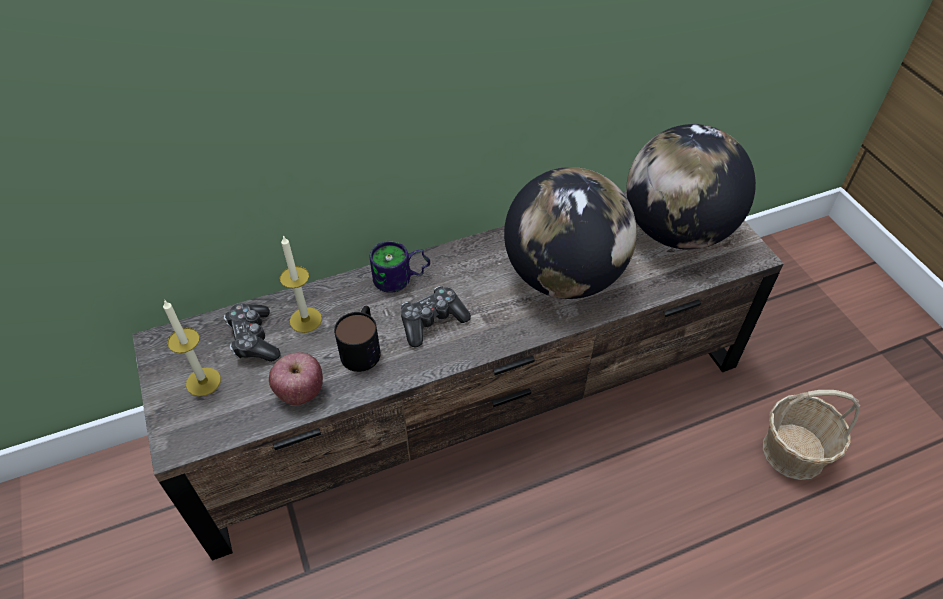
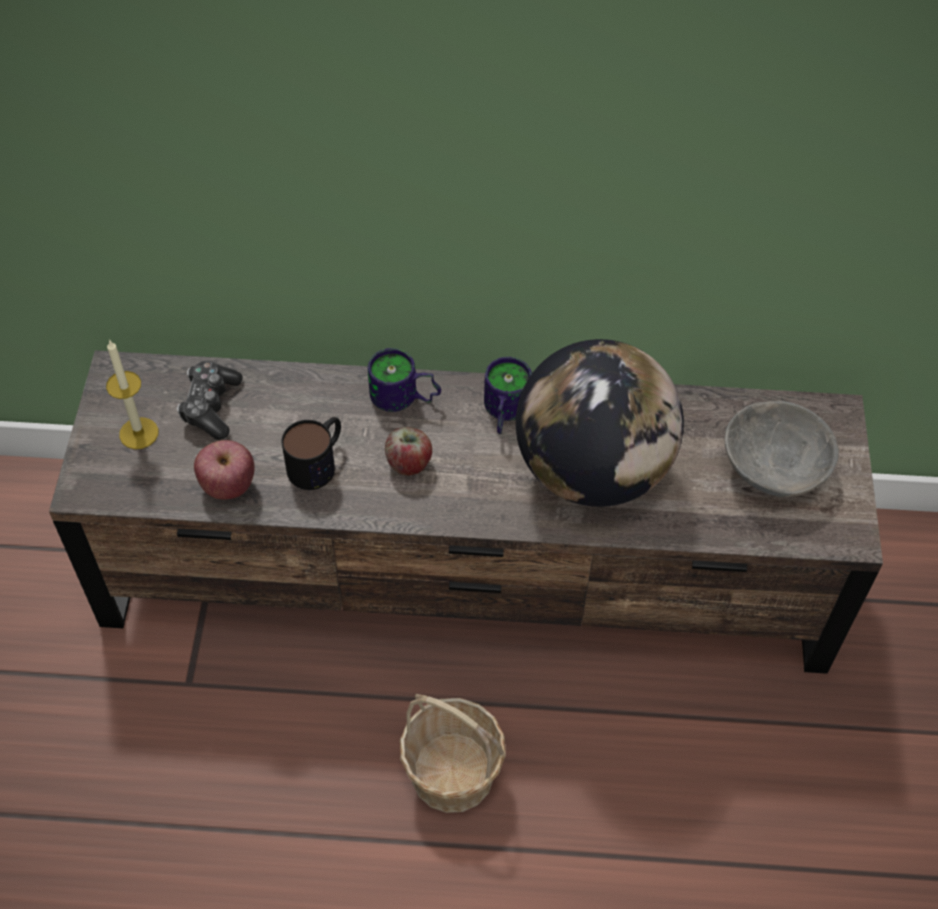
camera: 25 degrees right, 5 degrees up
(305, 320) = (275, 406): candle -> none
(432, 321) = (409, 463): game controller -> apple
(477, 263) = (501, 412): none -> mug
(676, 231) = (771, 467): globe -> grey bowl
(794, 452) = (831, 810): basket -> basket (452, 773)

